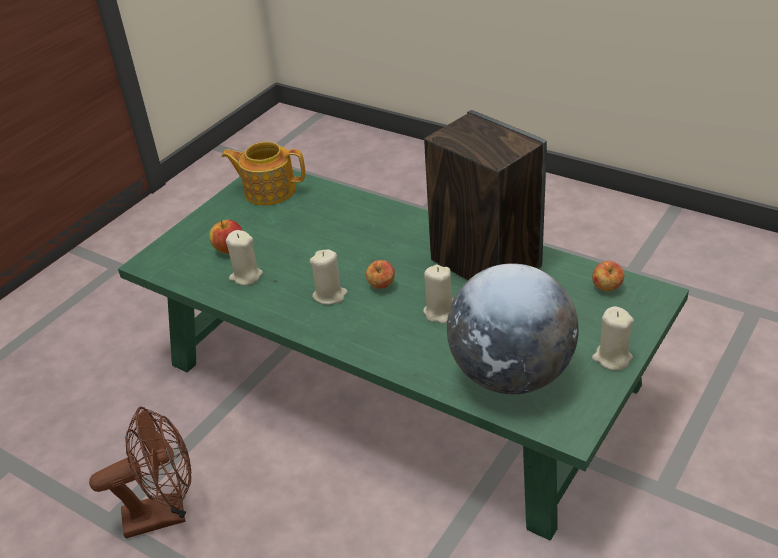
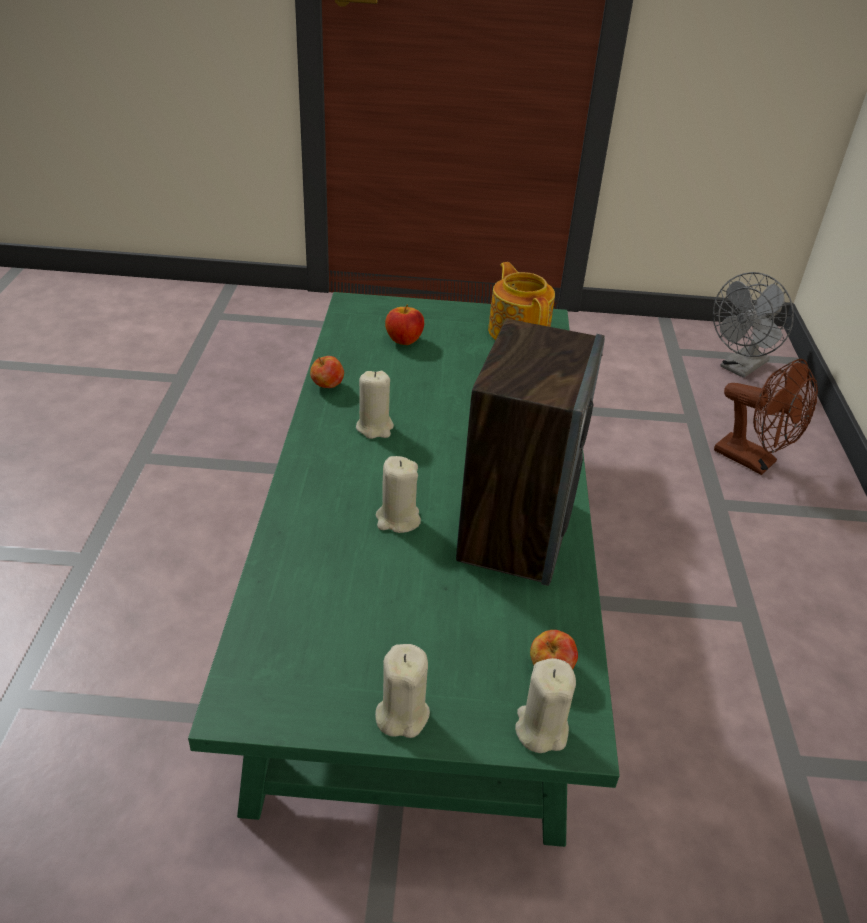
camera: 55 degrees right, 0 degrees up
(165, 513) = (161, 486): brown fan -> brown fan (753, 461)
(246, 276) = (369, 364): beige candle -> beige candle (541, 729)
(305, 140) = (740, 368): none -> grey fan
(381, 286) = (415, 459): apple -> apple (327, 386)
(511, 375) = (317, 616): globe -> none

